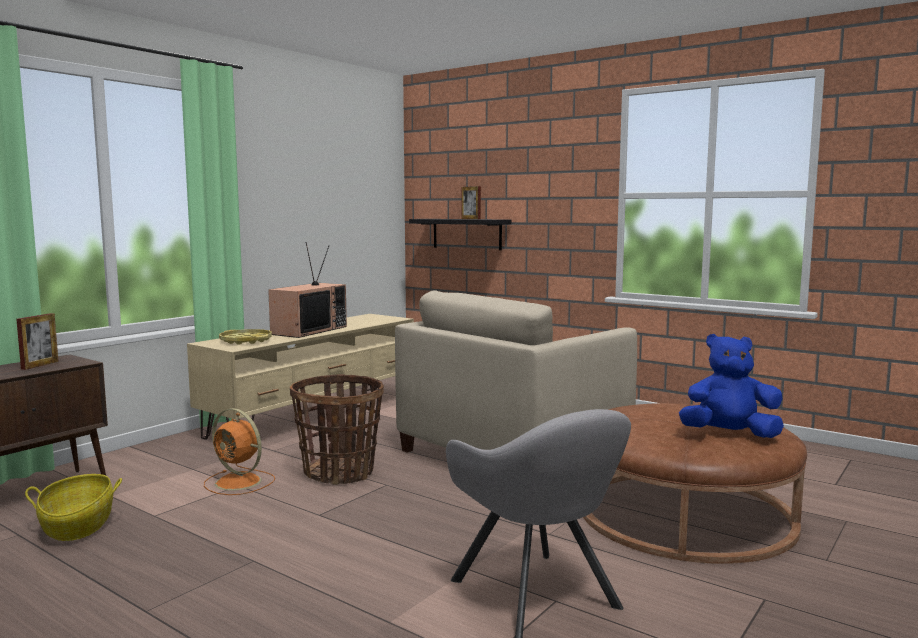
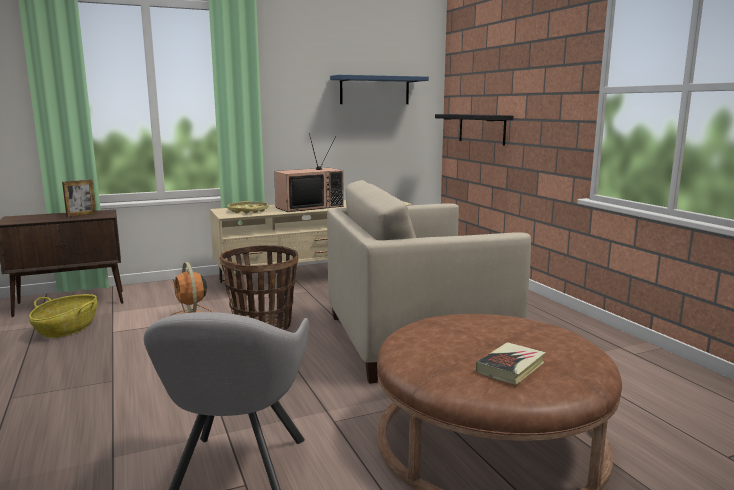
camera: 30 degrees right, 5 degrees up
(344, 192) = (374, 90): none -> blue shelf
(471, 219) = (476, 114): picture frame -> none
(729, 434) = (511, 367): blue plush toy -> book

